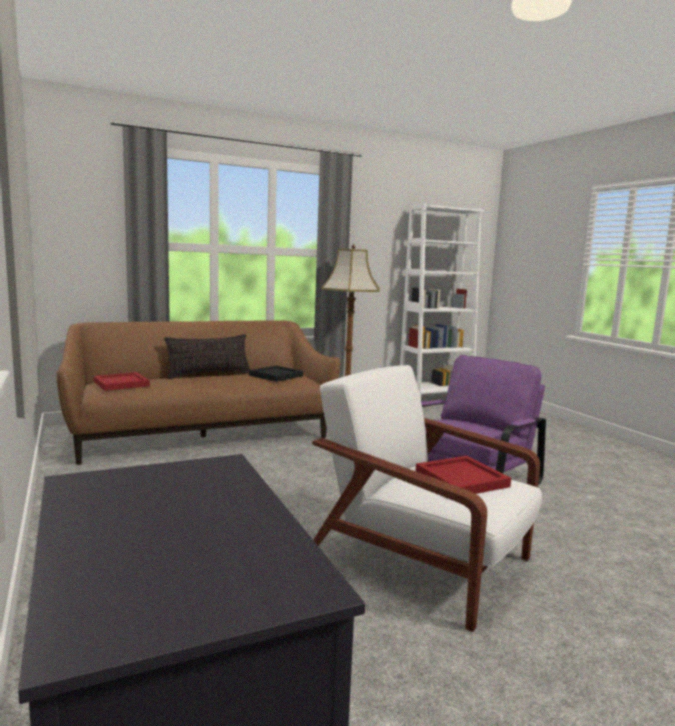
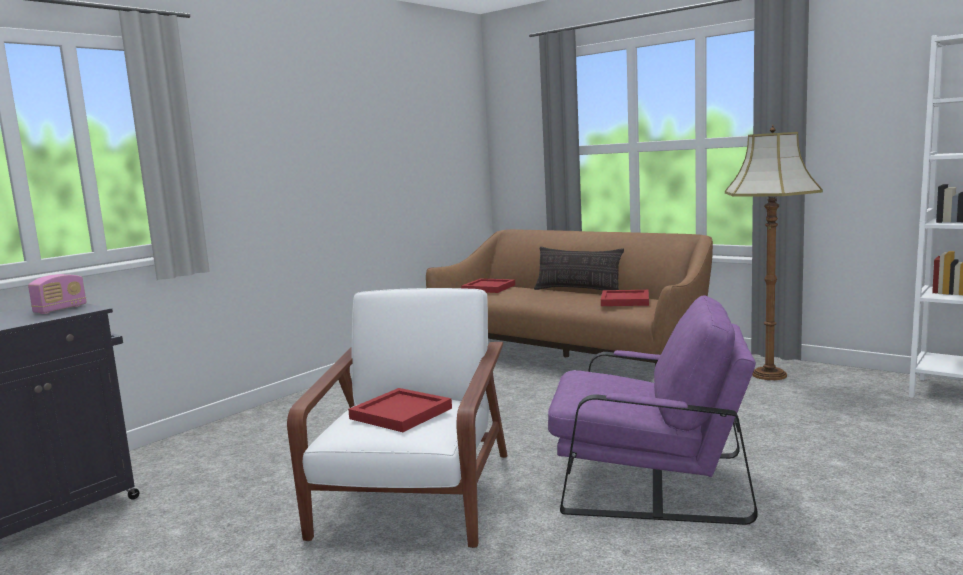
camera: 65 degrees right, 0 degrees up
(168, 483) = (60, 309): none -> radio
(275, 375) = (624, 300): black tray -> red tray

